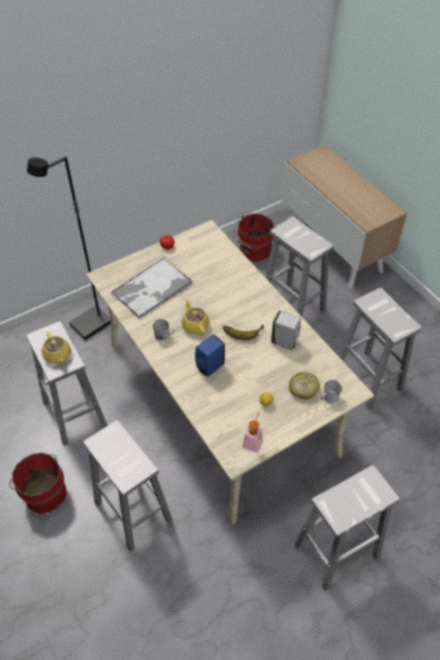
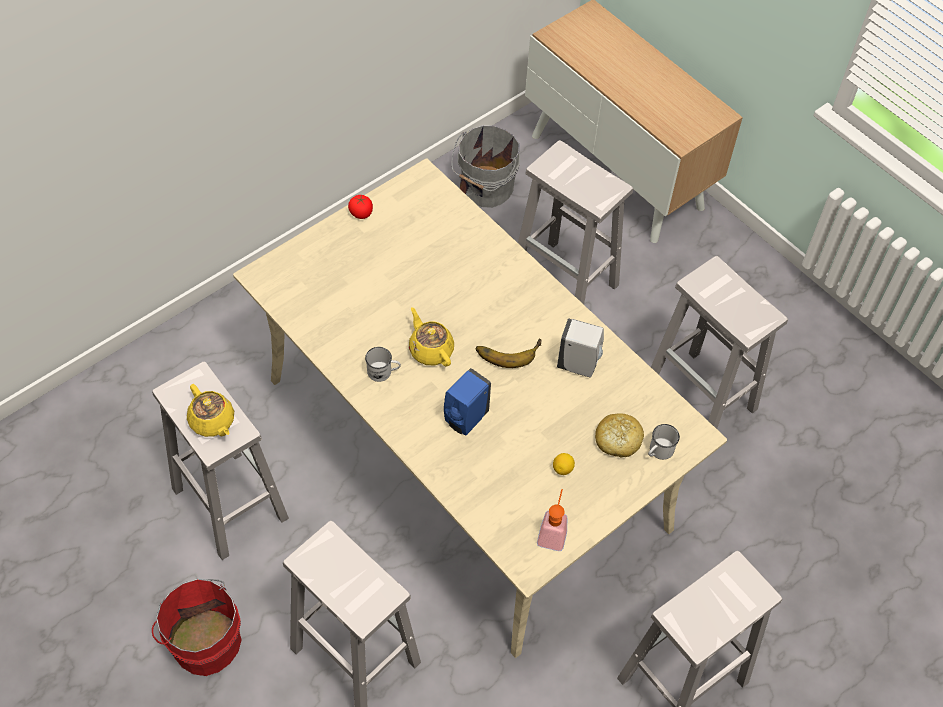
camera: 10 degrees left, 5 degrees up
(91, 324) = (229, 345): black floor lamp -> none
(151, 289) = (348, 292): tray -> none
(253, 251) = (485, 188): red bucket -> grey bucket

